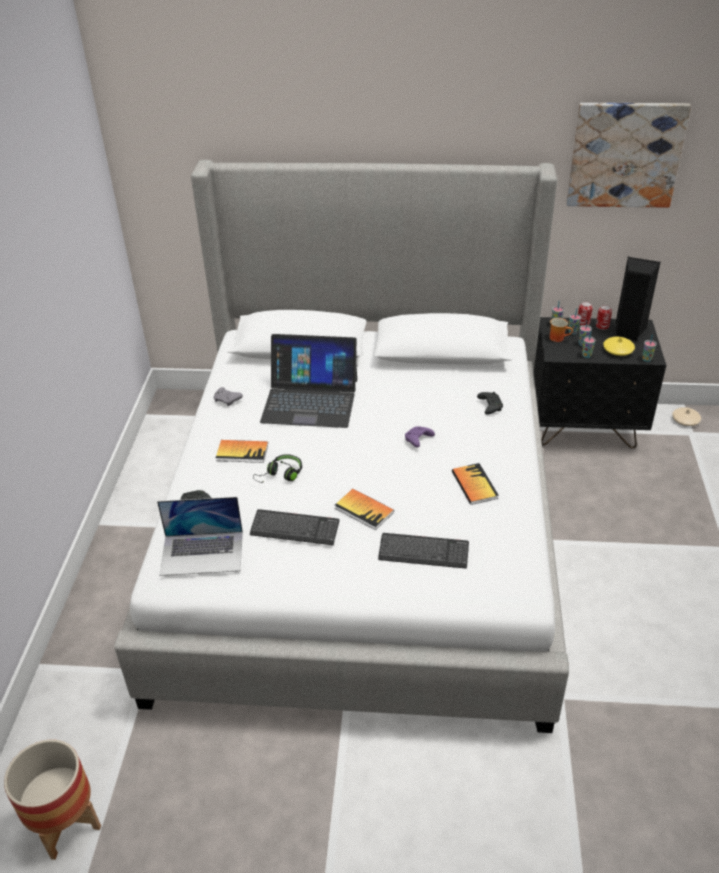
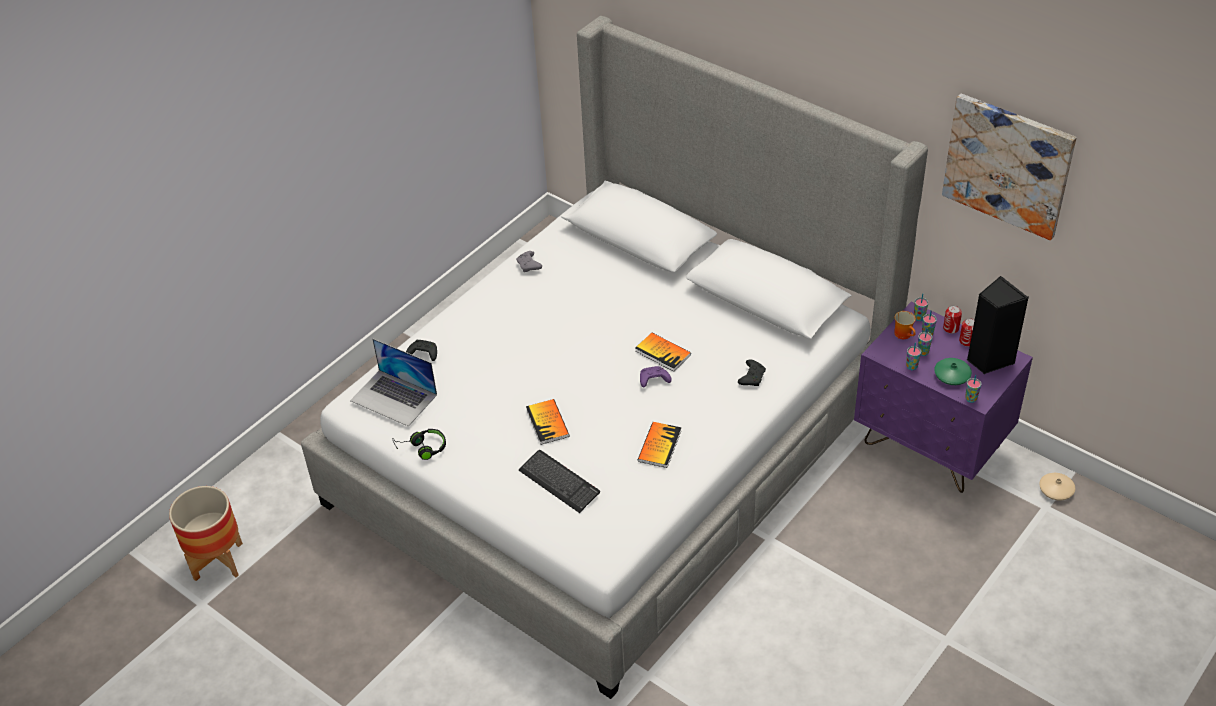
camera: 35 degrees right, 5 degrees up
(242, 452) = (498, 323): book -> book (662, 353)
(281, 475) = (509, 358): black headphones -> black headphones (422, 448)
(295, 529) = (477, 412): keyboard -> none
(310, 400) = (597, 297): laptop -> none
(584, 428) = (932, 446): black nightstand -> purple nightstand
(618, 350) = (952, 375): yellow vase -> green vase

